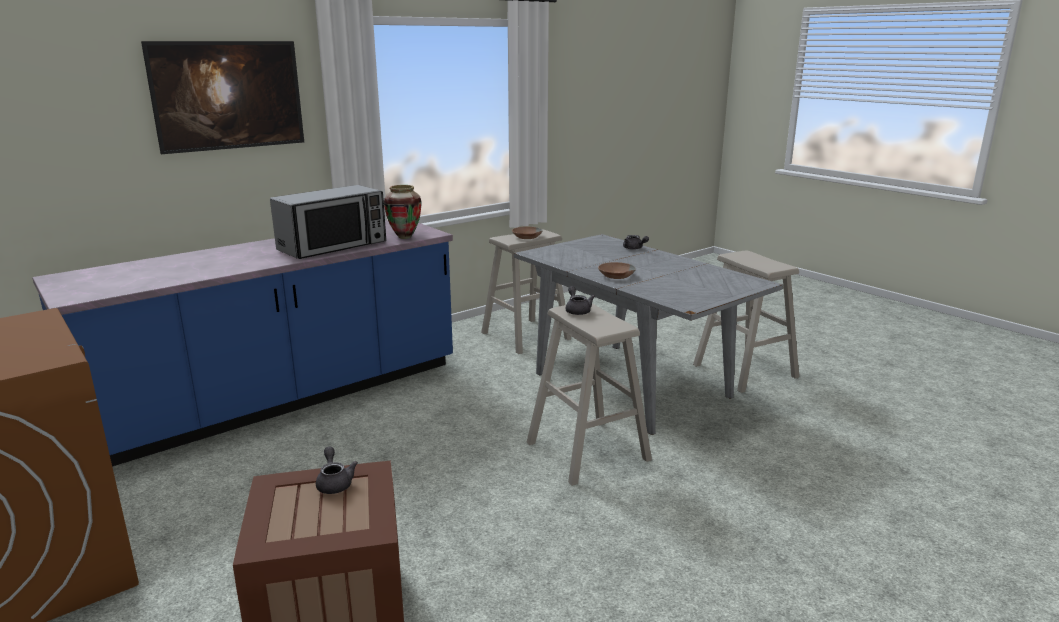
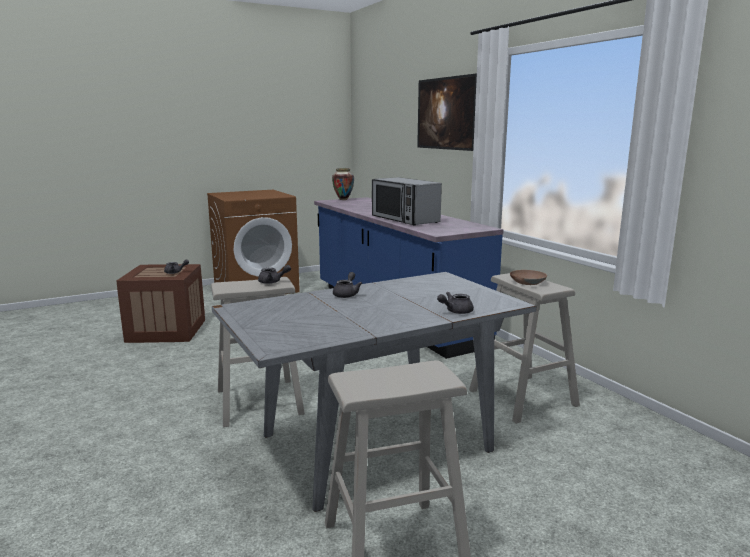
camera: 100 degrees right, 5 degrees down
(405, 237) = (427, 228): vase -> vase (343, 199)
(615, 276) = (347, 294): brown bowl -> grey teapot

